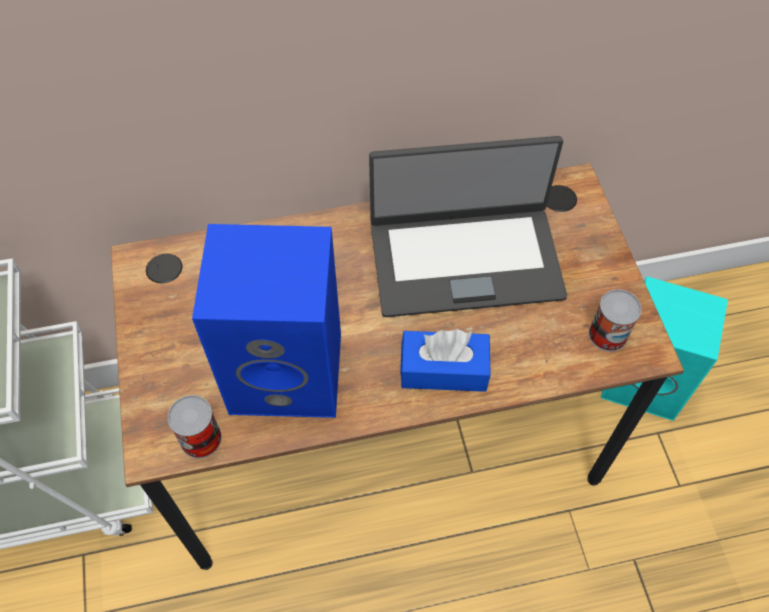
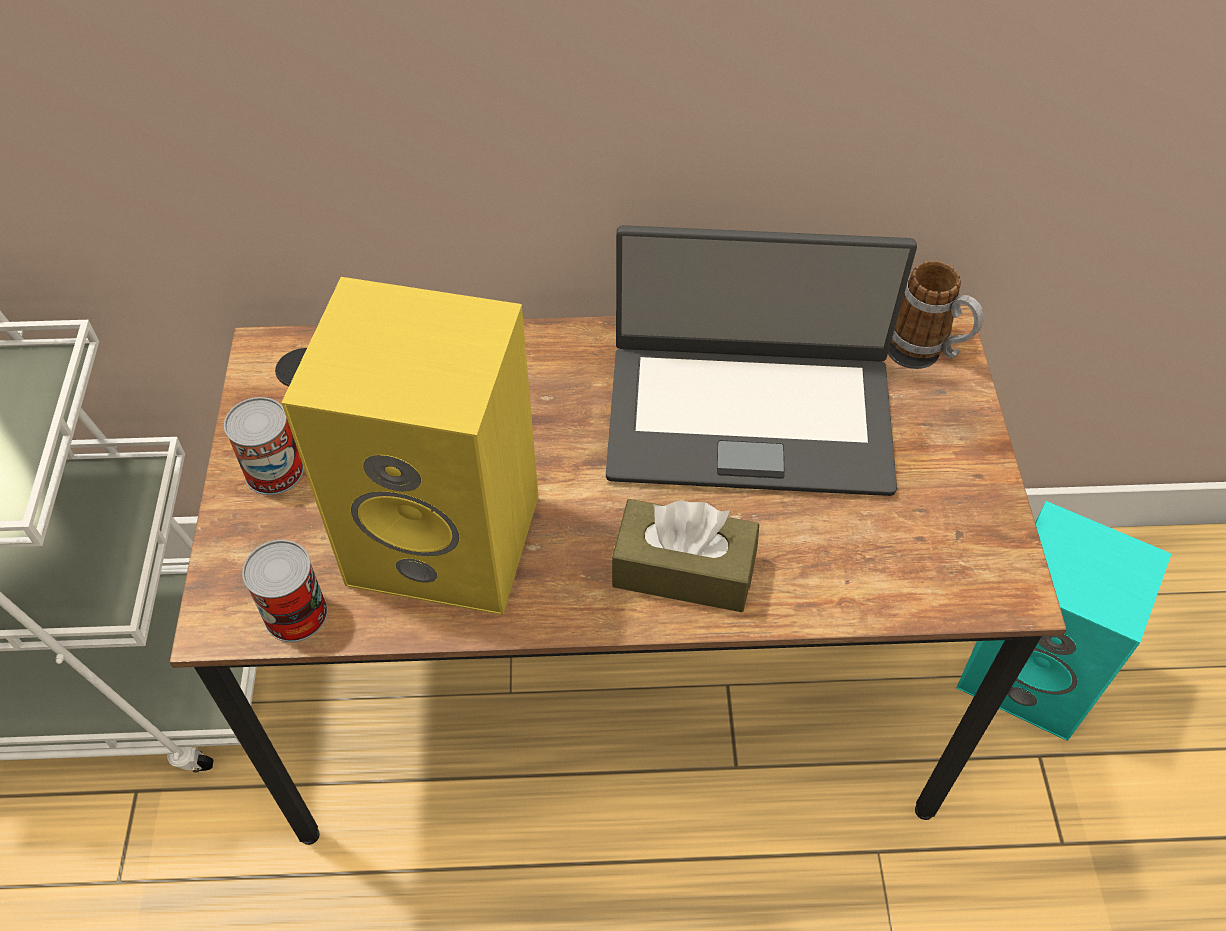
camera: 10 degrees right, 5 degrees down
(289, 371) = (450, 537): blue speaker -> yellow speaker
(444, 369) = (683, 570): blue tissue box -> brown tissue box
(569, 194) = (929, 344): none -> mug
(608, 334) = (952, 556): can -> can (274, 471)

